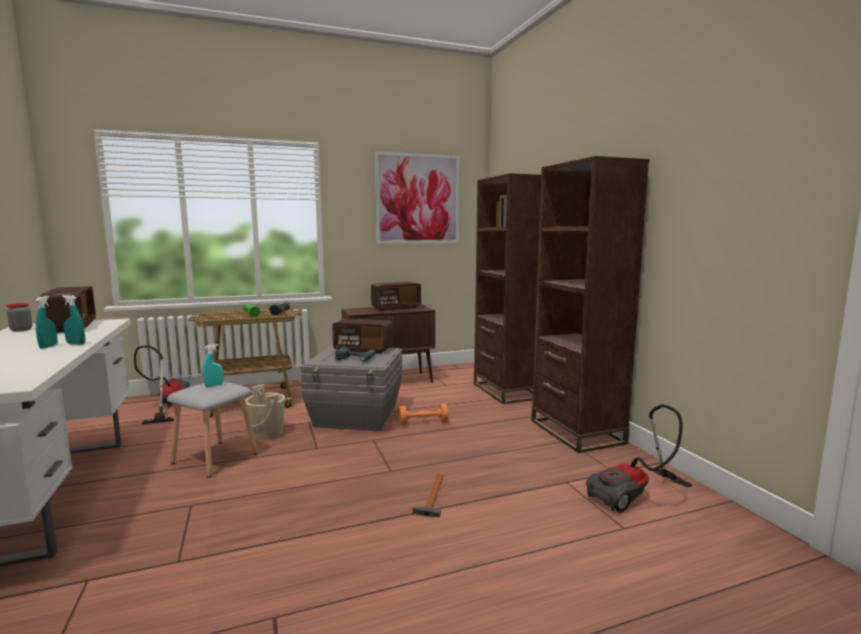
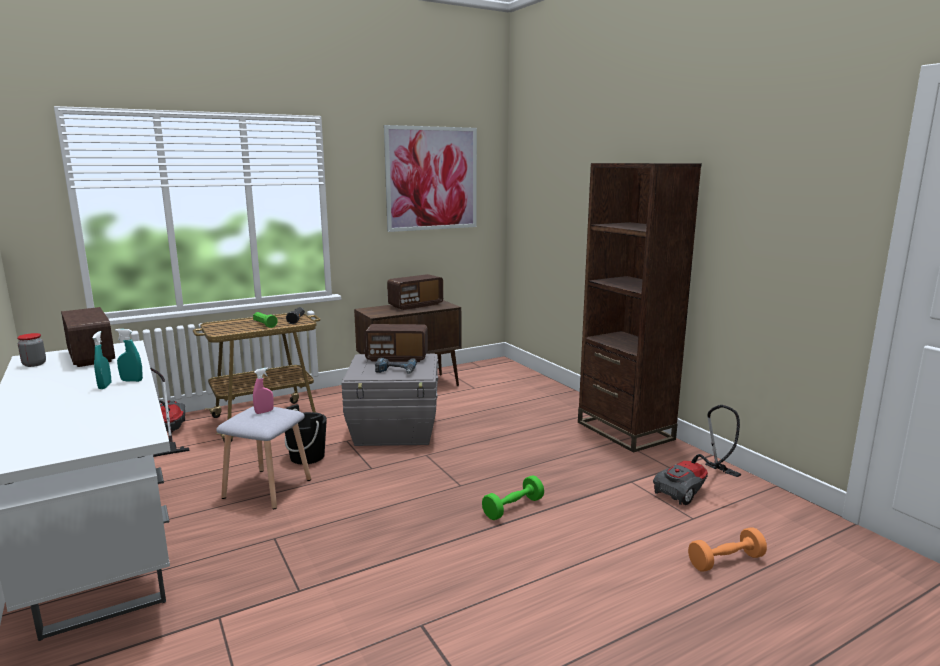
camera: 10 degrees left, 5 degrees up
(214, 385) = (264, 412): turquoise spray bottle -> pink spray bottle
(267, 433) = (307, 457): beige bucket -> black bucket
(423, 422) = (469, 432): orange dumbbell -> orange dumbbell (725, 561)
(432, 498) = (513, 508): hammer -> green dumbbell
(507, 391) = (541, 390): brown bookcase -> none

